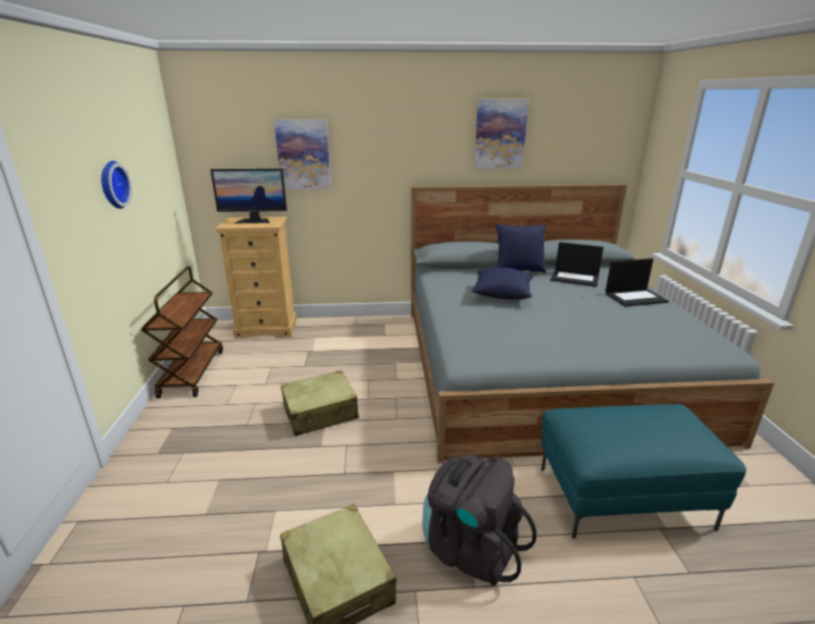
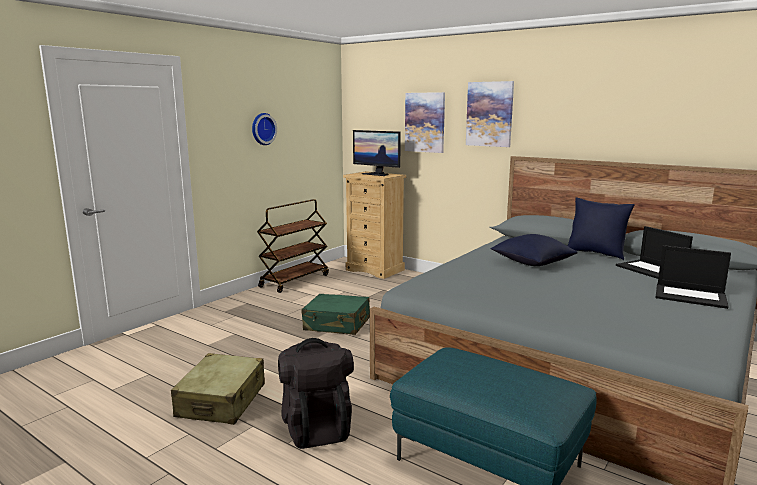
camera: 40 degrees right, 10 degrees down
(320, 413) = (337, 324): beige suitcase -> green suitcase
(500, 134) = (609, 106): picture -> picture (489, 114)

